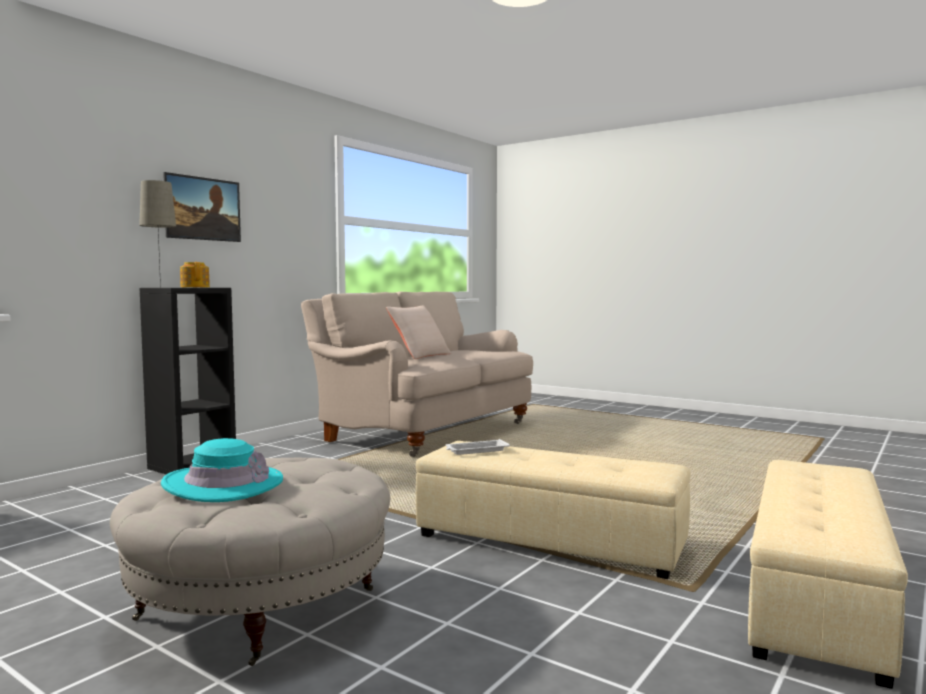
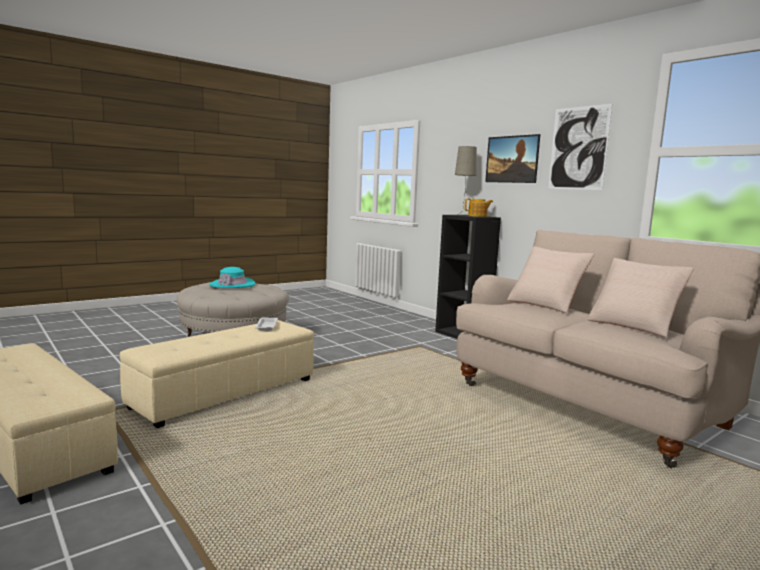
camera: 105 degrees right, 5 degrees up
(280, 206) = (578, 148): none -> picture
(466, 350) = (634, 325): none -> beige pillow

